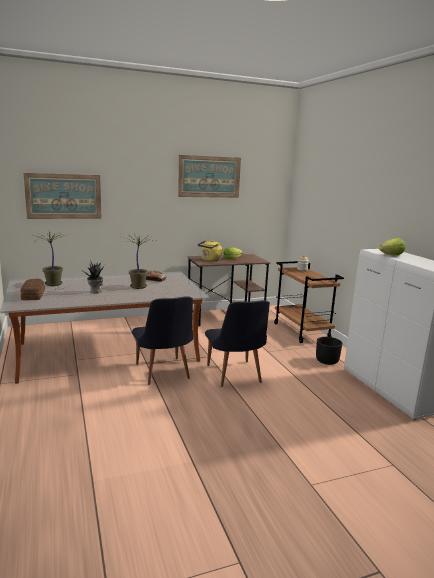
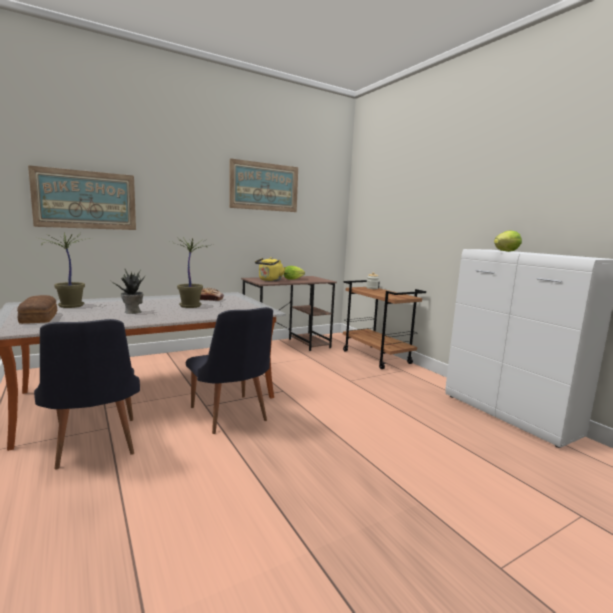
camera: 10 degrees left, 5 degrees down
(235, 376) = (324, 413): black chair -> black chair (94, 447)
(327, 361) = (420, 386): black planter -> none

